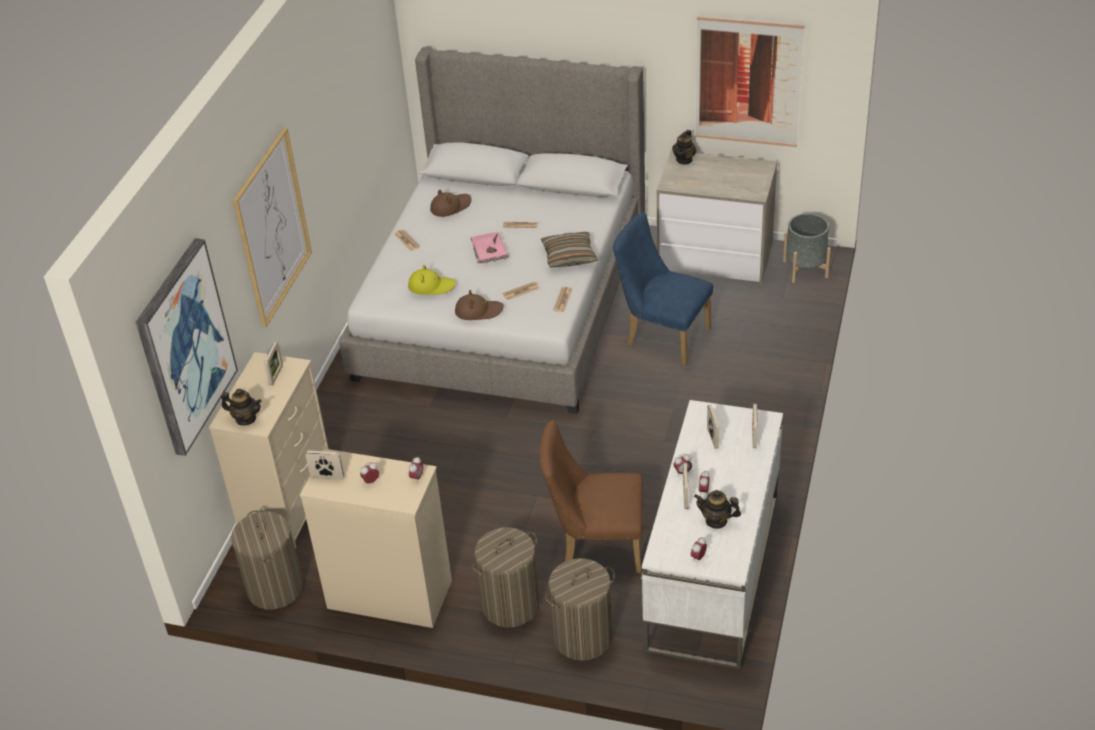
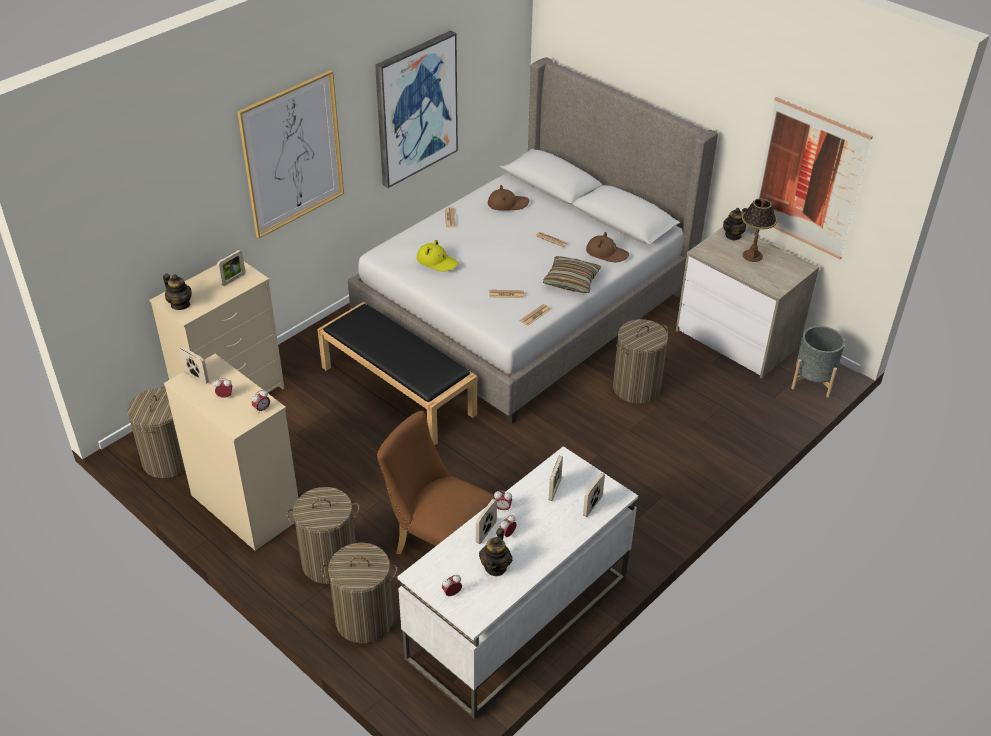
camera: 25 degrees right, 0 degrees up
(185, 347) = (134, 219): picture -> picture (416, 108)
(448, 429) = (399, 390): none -> black bench
(478, 311) = (458, 297): brown hat -> brown hat (607, 253)
(488, 250) = (508, 250): pink book -> none
(662, 336) = (636, 388): blue chair -> laundry basket
(714, 172) = (752, 256): none -> table lamp
(716, 521) = (496, 567): teapot -> teapot turned 120 degrees counterclockwise

